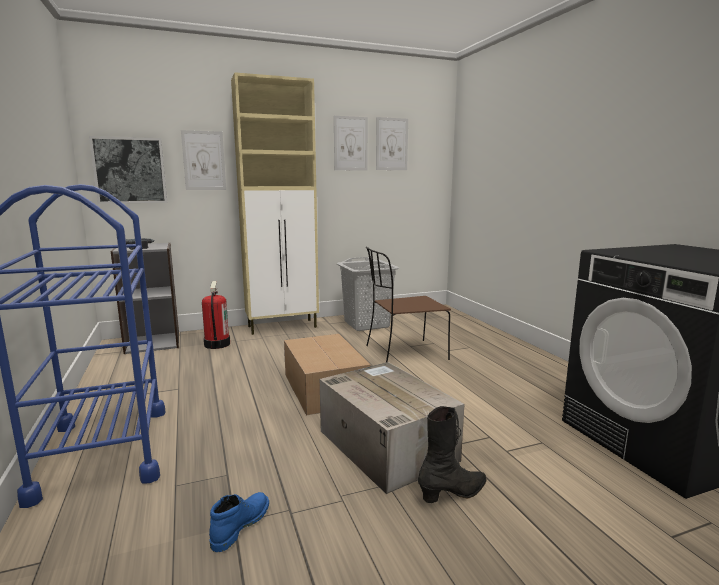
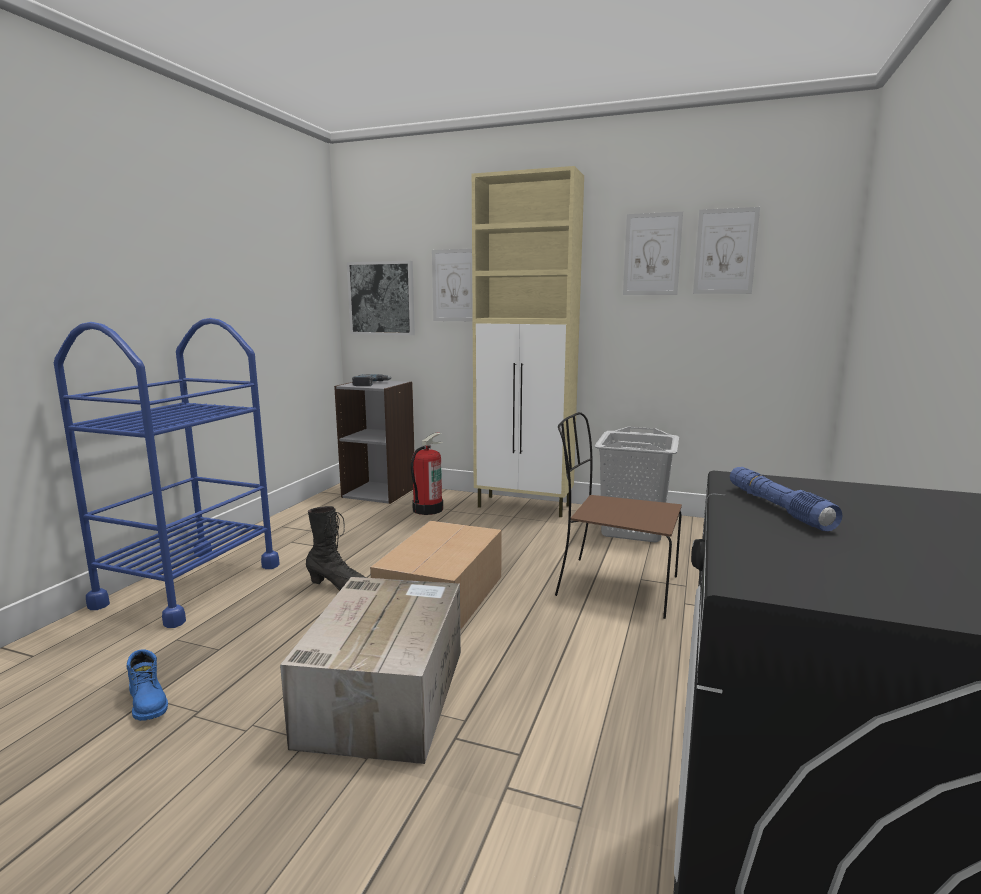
camera: 40 degrees right, 0 degrees up
(240, 525) = (149, 702): blue boot -> blue boot turned 75 degrees clockwise
(453, 493) = (345, 797): black boot -> black boot (341, 587)
(646, 255) = (776, 507): none -> blue flashlight

